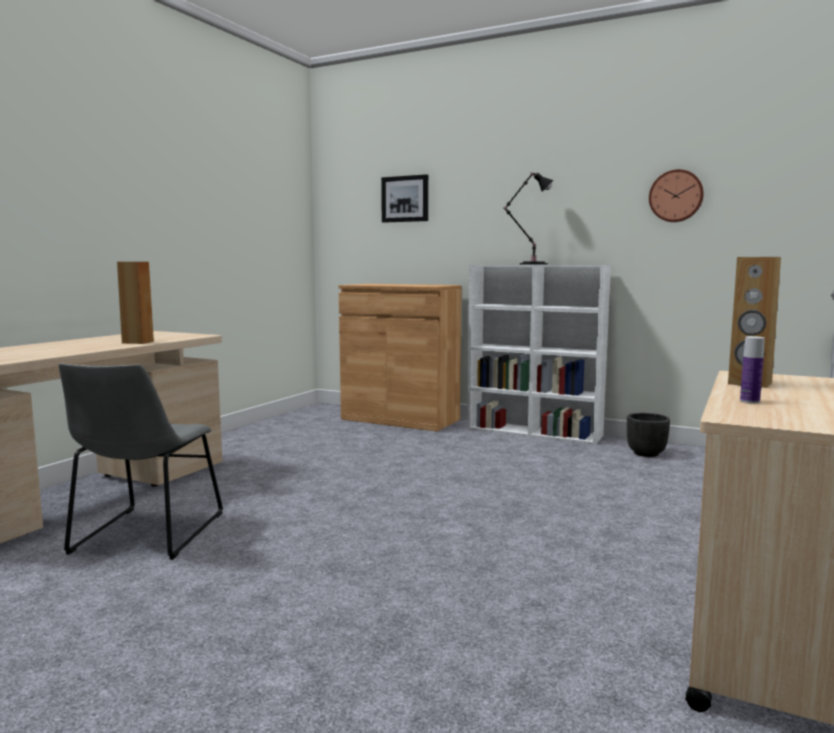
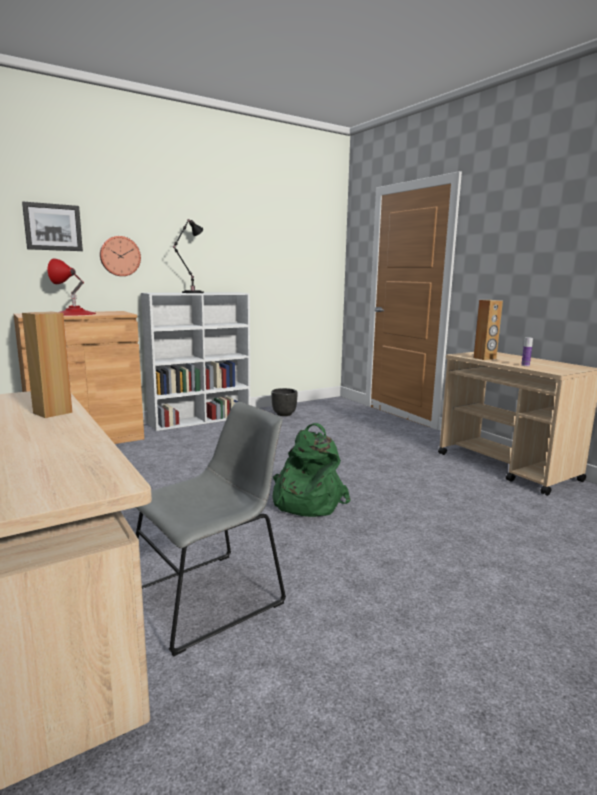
camera: 60 degrees left, 5 degrees up
(145, 535) = (211, 596): grey chair -> grey chair turned 75 degrees counterclockwise
(380, 525) = (305, 502): none -> green backpack
(398, 284) = (74, 313): none -> red table lamp
(676, 196) = (272, 247): wall clock -> wall clock (120, 256)

